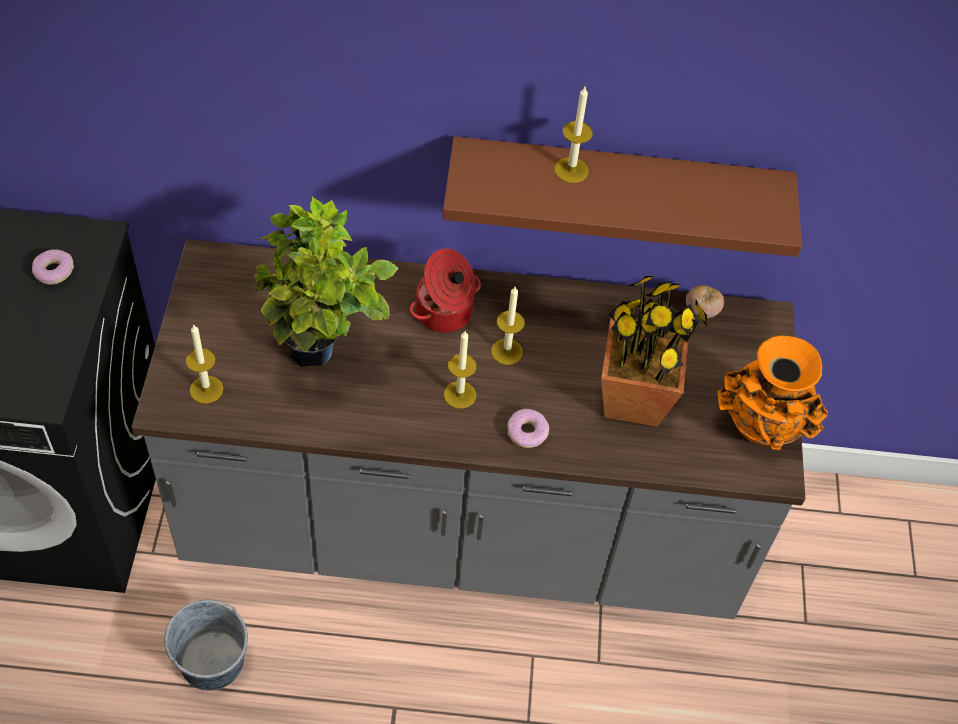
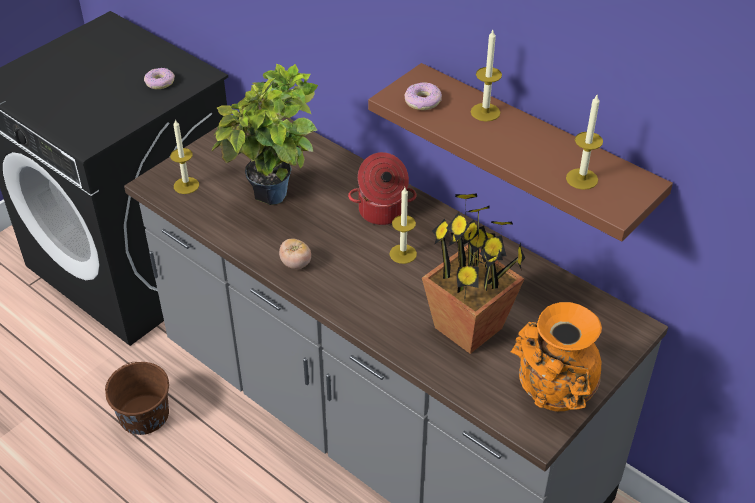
camera: 40 degrees right, 10 degrees down
(211, 661) = (143, 415): grey bucket -> brown bucket
(460, 394) = (343, 264): candle -> candle (582, 179)
(527, 432) = (368, 309): donut -> donut (423, 101)
(701, 311) = (581, 297): tomato -> tomato (296, 264)

